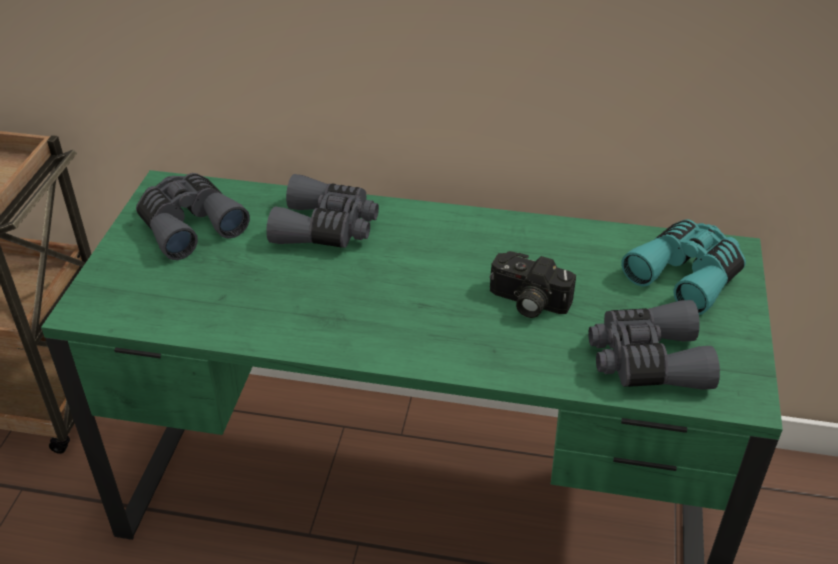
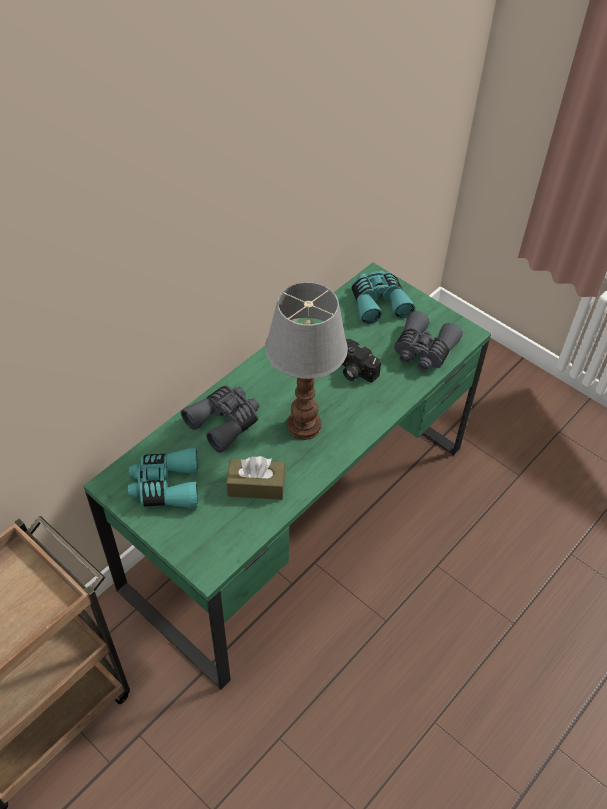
camera: 60 degrees left, 10 degrees up
(189, 225) = (165, 486): grey binoculars -> turquoise binoculars
(242, 296) = (256, 486): none -> brown tissue box
(379, 295) = (302, 425): none -> table lamp
(527, 302) = (353, 370): camera -> camera turned 75 degrees clockwise

